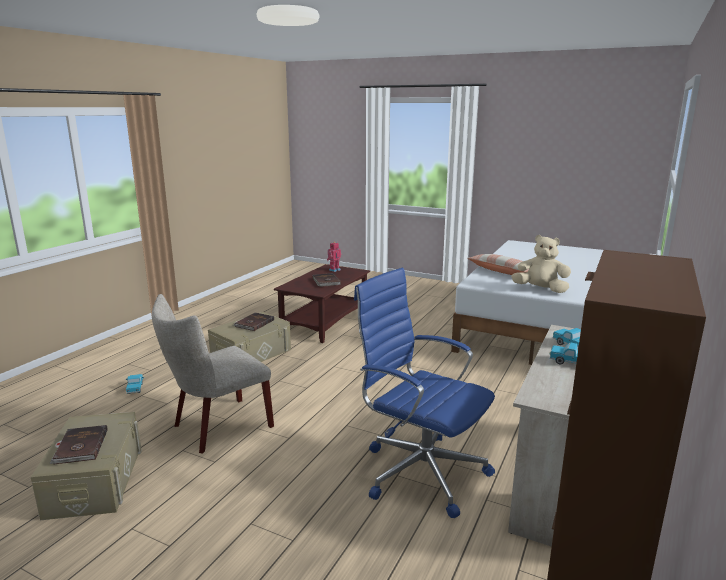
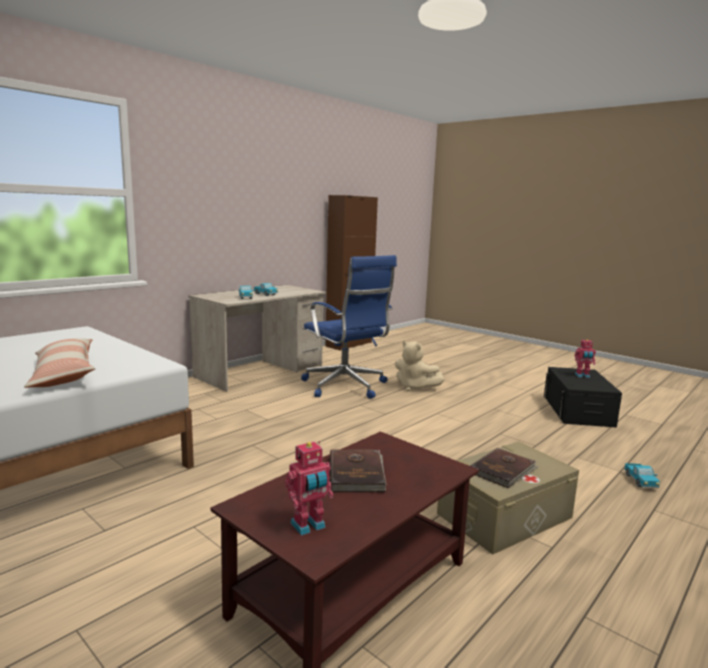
camera: 165 degrees left, 5 degrees down
(80, 447) = (582, 376): brown book -> toy robot
(95, 481) = (578, 411): beige storage box -> black storage box
(217, 427) = (504, 428): beige chair -> none
(540, 289) = (102, 347): beige plush toy -> beige plush toy (415, 387)

